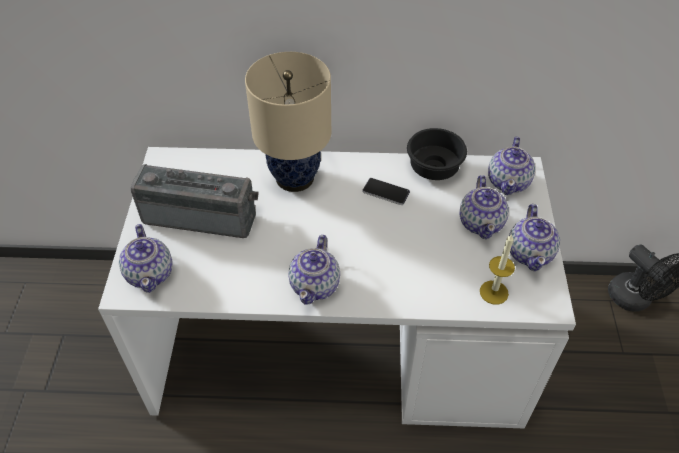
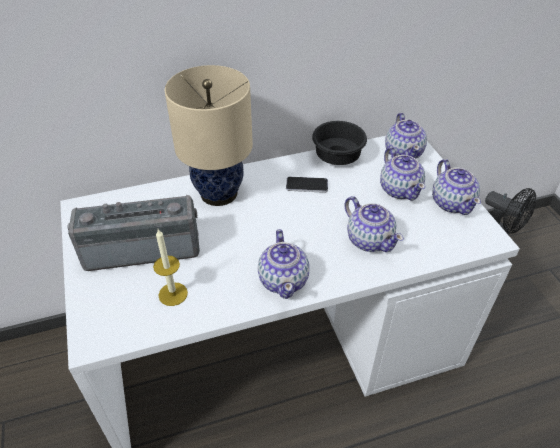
camera: 20 degrees left, 5 degrees down
(150, 273) = (112, 316): teapot -> teapot (369, 239)
(494, 292) = (441, 242): candle -> candle (173, 294)

